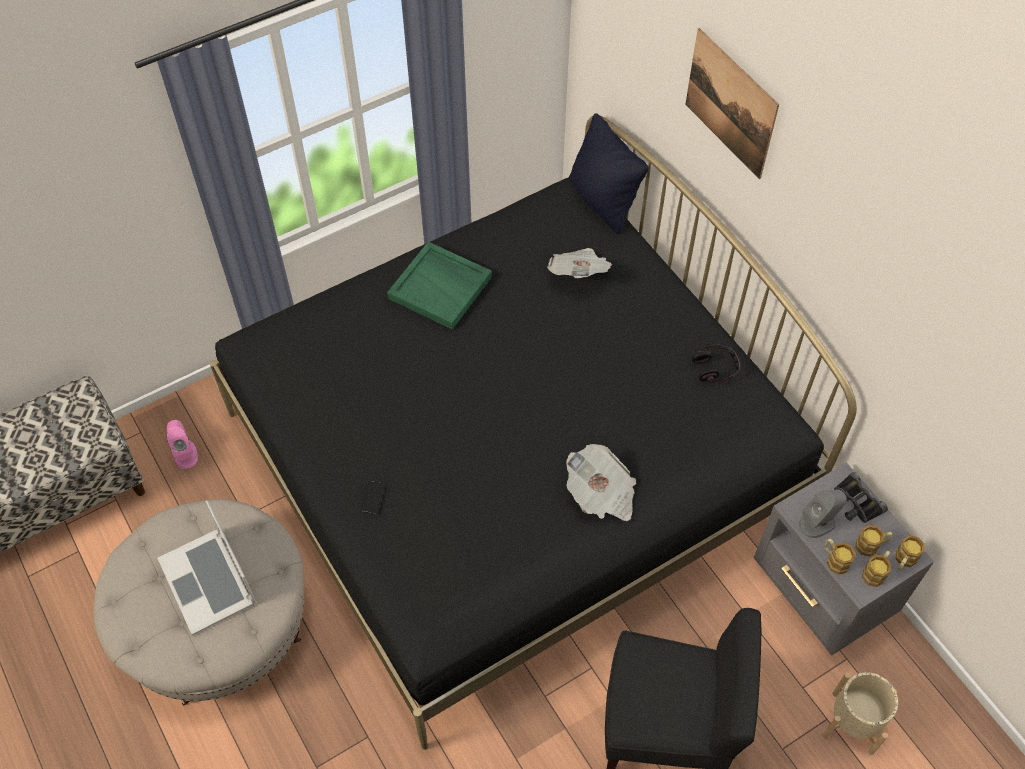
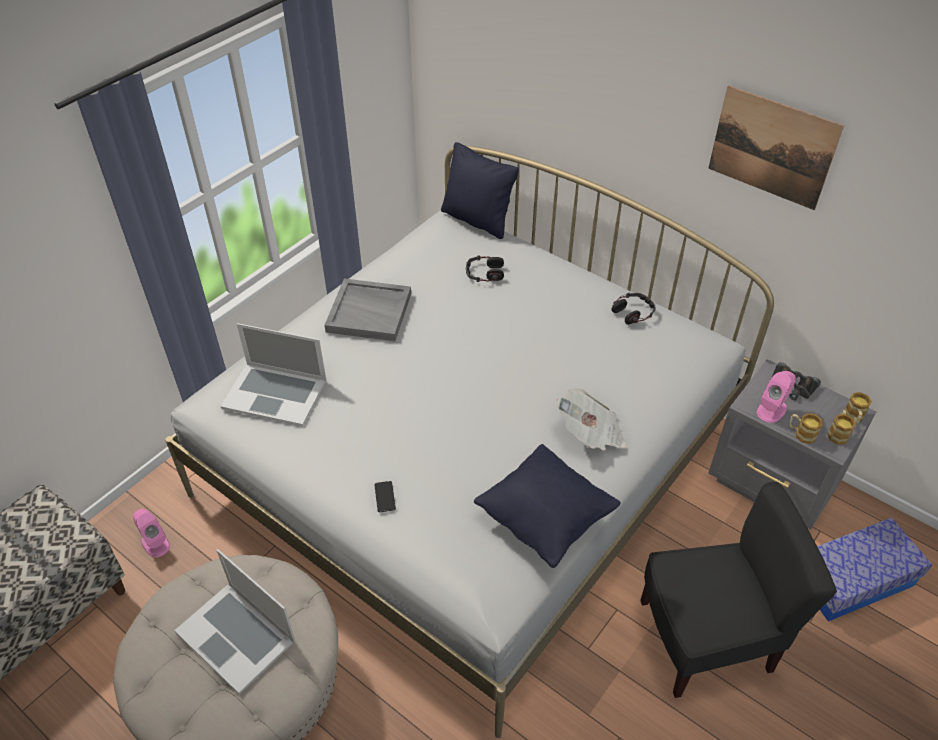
camera: 20 degrees left, 10 degrees down
(314, 354) = (275, 393): none -> laptop
(441, 287) = (370, 312): green tray -> grey tray
(513, 463) = (469, 461): black bed -> white bed
(513, 570) = (545, 519): none -> black pillow
(579, 274) = (484, 273): newspaper -> headphones
(730, 103) = (598, 69): picture -> picture (772, 147)
(818, 523) = (771, 409): grey speaker -> pink speaker
(853, 722) = (853, 580): beige planter -> storage box
(871, 545) = (822, 414): mug -> none

